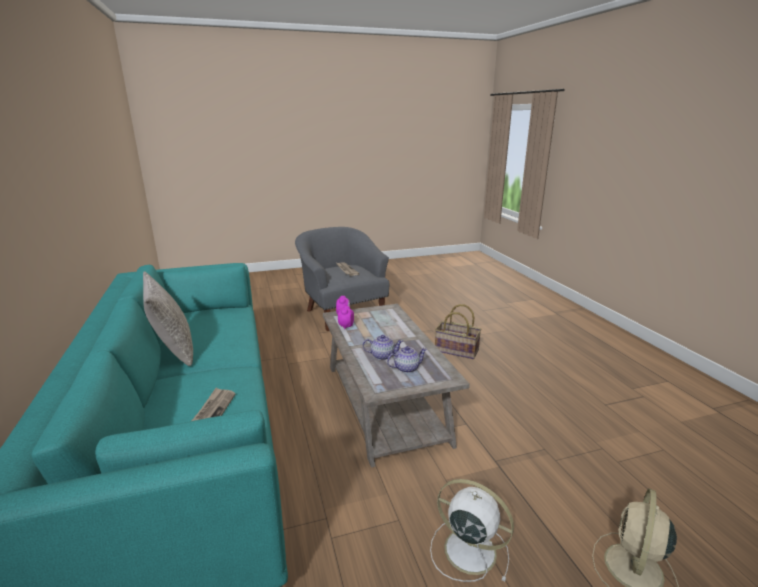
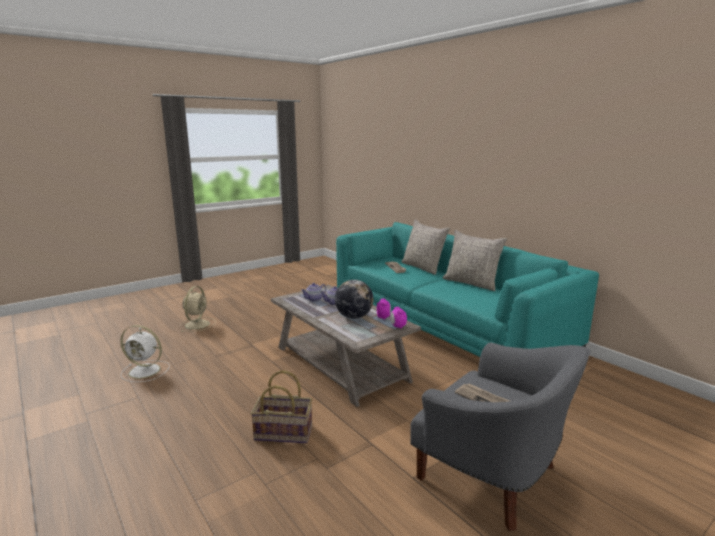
camera: 160 degrees right, 5 degrees down
(161, 406) = (423, 267): none -> grey pillow
(375, 332) = (354, 317): none -> globe
(467, 549) = (271, 318): white fan -> white fan (146, 371)

